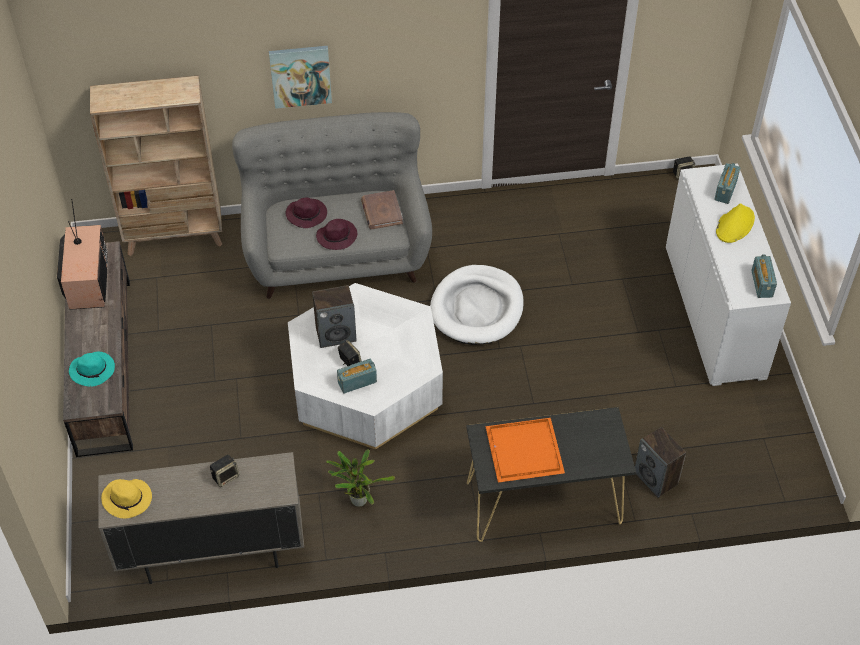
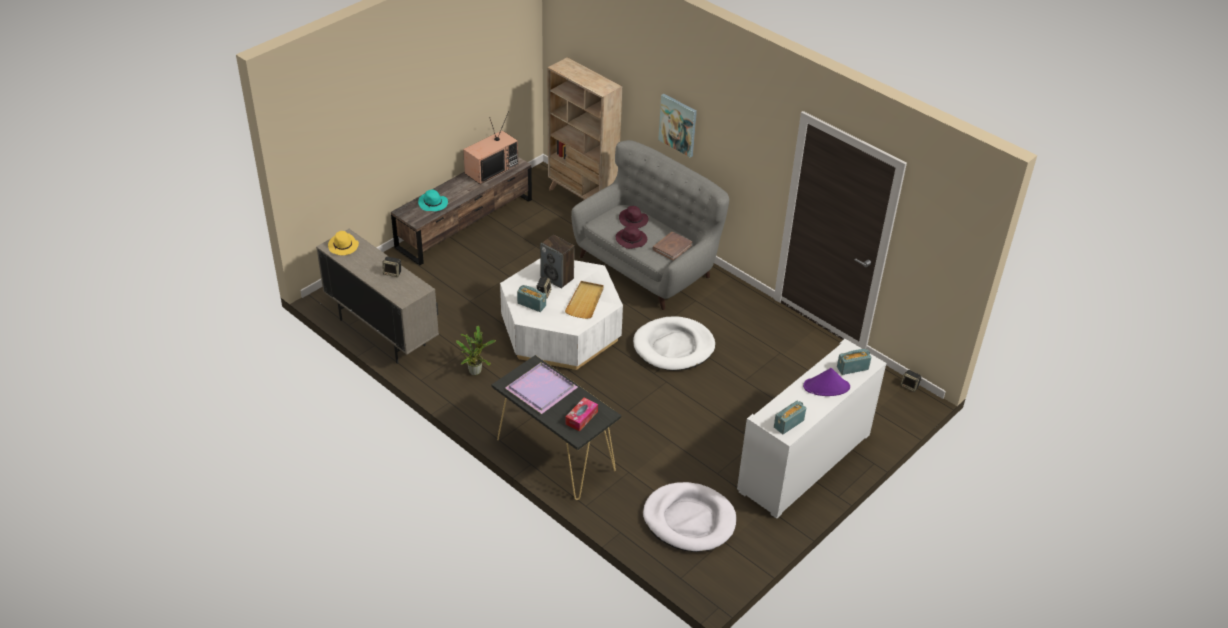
camera: 50 degrees right, 10 degrees down
(395, 333) = (585, 301): none -> beige tray
(522, 450) = (541, 388): orange tray -> purple tray
(595, 442) = (581, 418): none -> tissue box
(656, 478) = (630, 500): speaker -> none
(718, 447) = (689, 520): none -> white dog bed
(735, 225) = (826, 387): yellow hat -> purple hat

